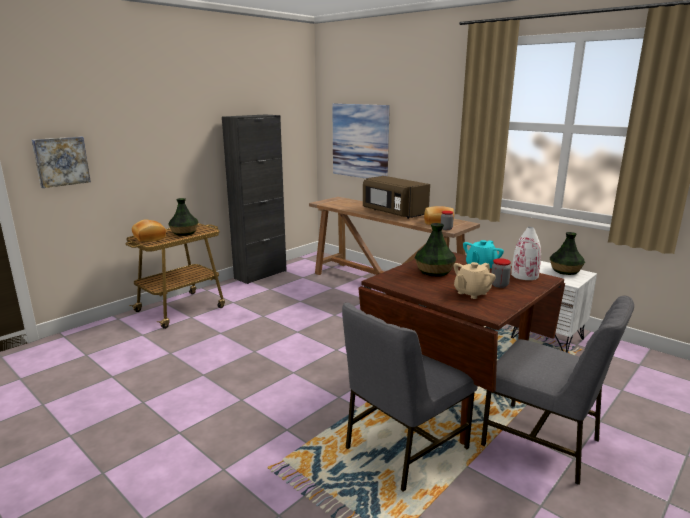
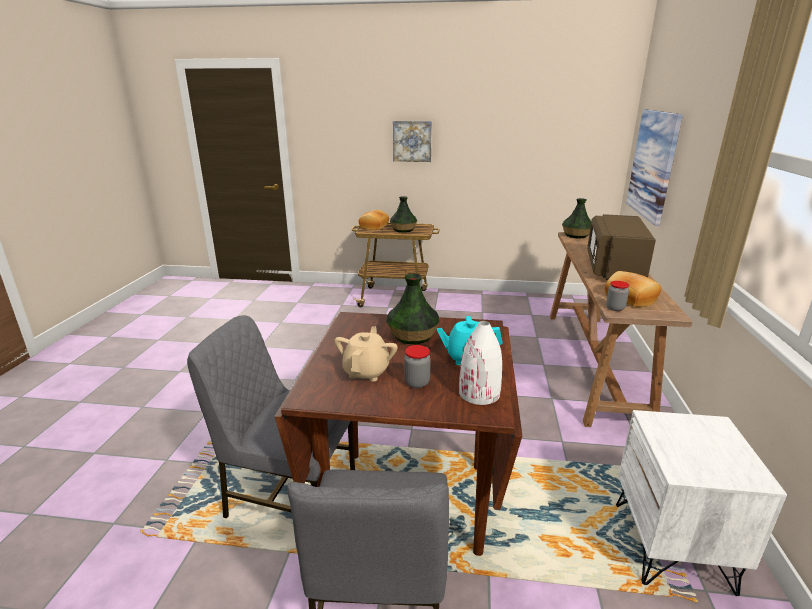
camera: 55 degrees right, 5 degrees up
(61, 161) = (327, 149): picture -> picture (412, 141)
(260, 274) = (501, 297): black cabinet -> none
(471, 293) = (366, 371): beige teapot -> beige teapot turned 90 degrees clockwise
(565, 271) = (726, 454): vase -> vase (576, 235)

